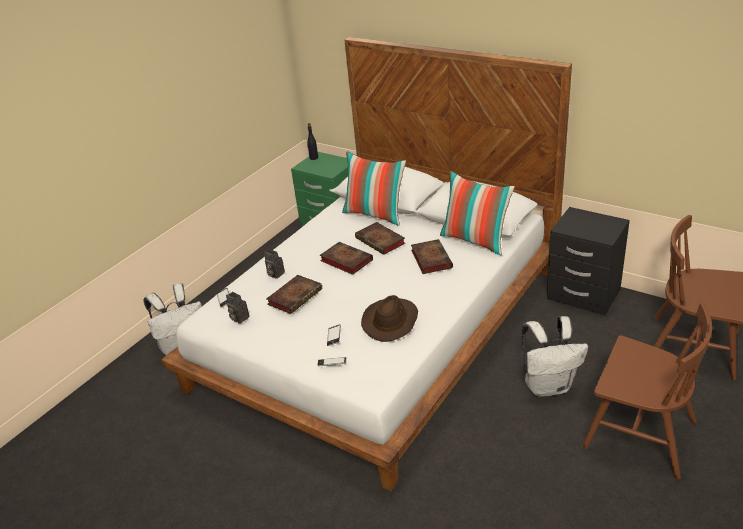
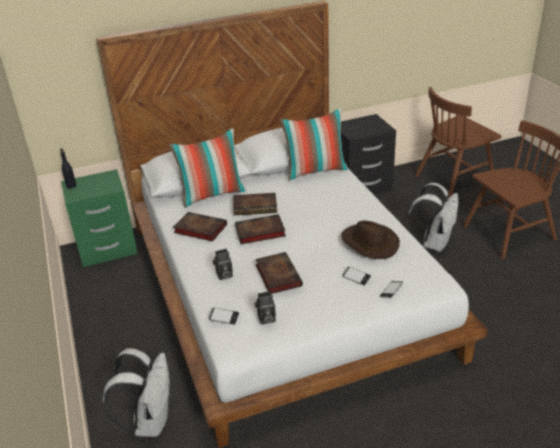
camera: 55 degrees left, 0 degrees up
(430, 258) = (312, 196): book -> book (199, 229)

